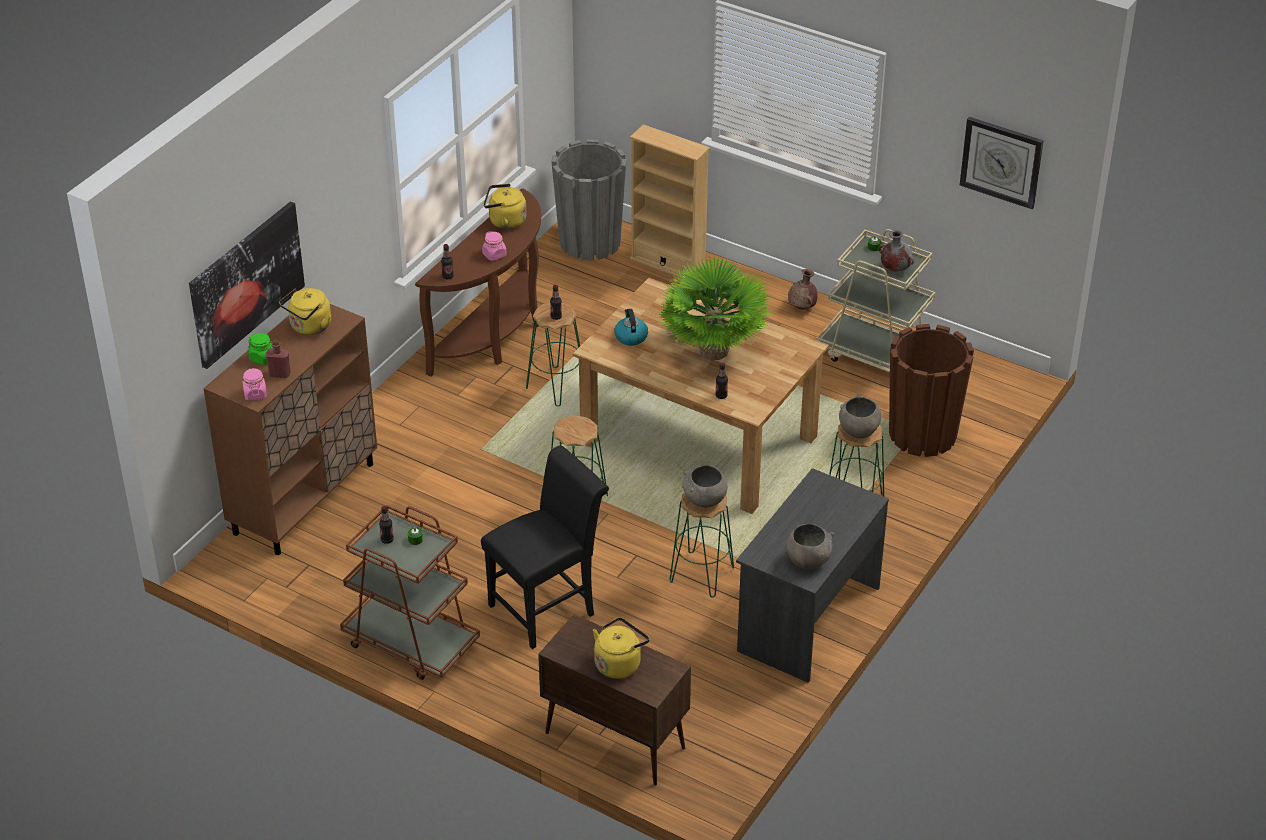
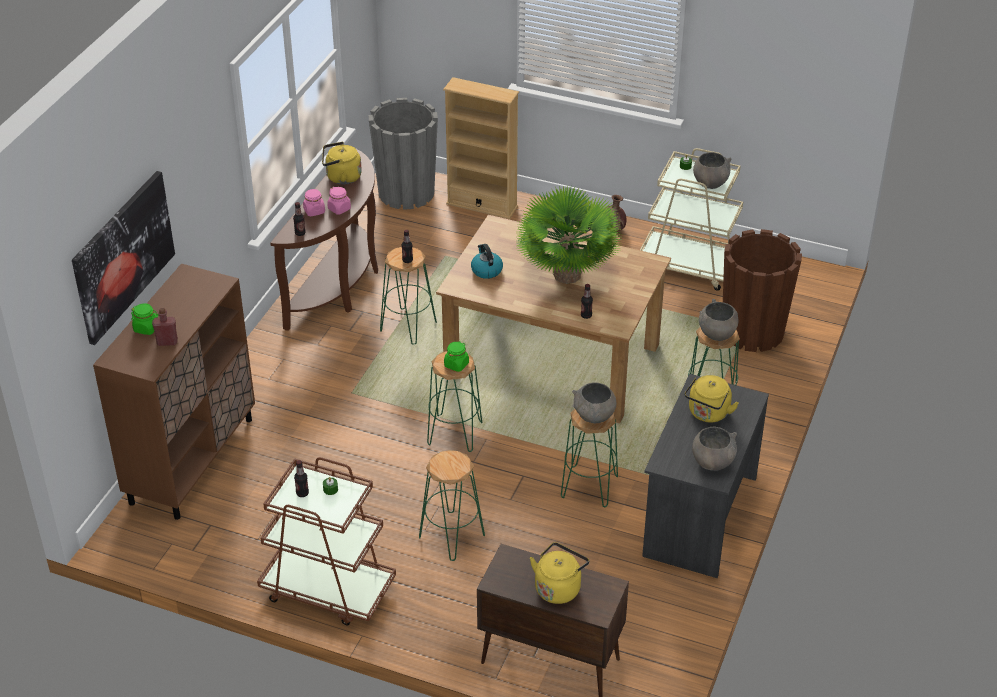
camera: 10 degrees left, 0 degrees up
(255, 394) = (147, 364): pink jar -> pink jar (314, 211)
(309, 327) = (186, 293): yellow kettle -> yellow kettle (708, 414)
(548, 606) = (452, 536): black chair -> green stool
(578, 431) = (456, 364): none -> green jar
(895, 268) = (710, 183): grey vase -> grey bowl
(1001, 162) = (802, 74): wall clock -> none

